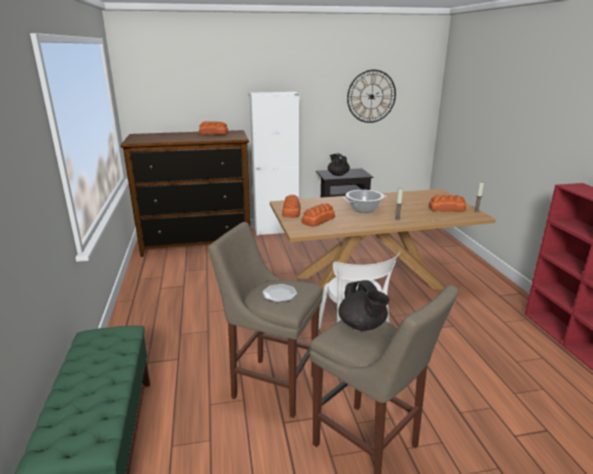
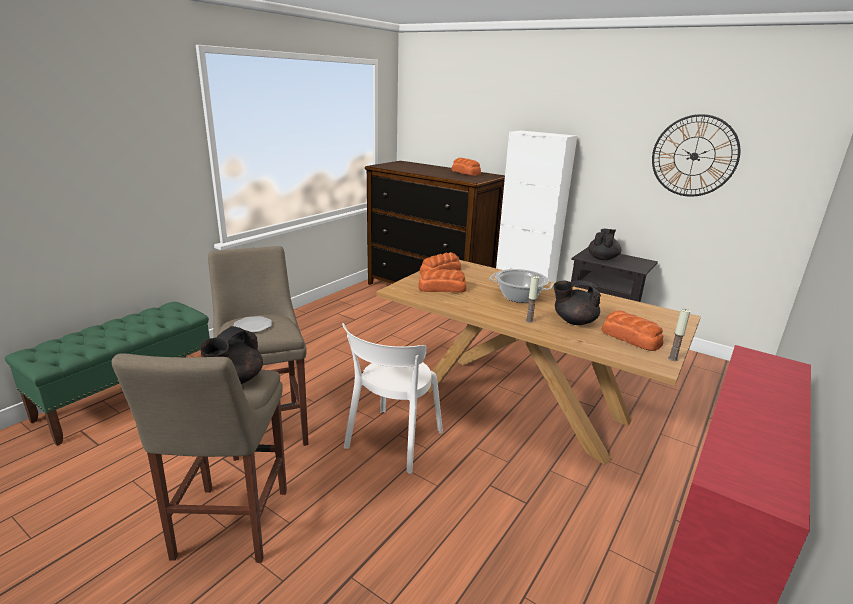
camera: 45 degrees right, 0 degrees up
(412, 211) = (573, 321): none -> black teapot

